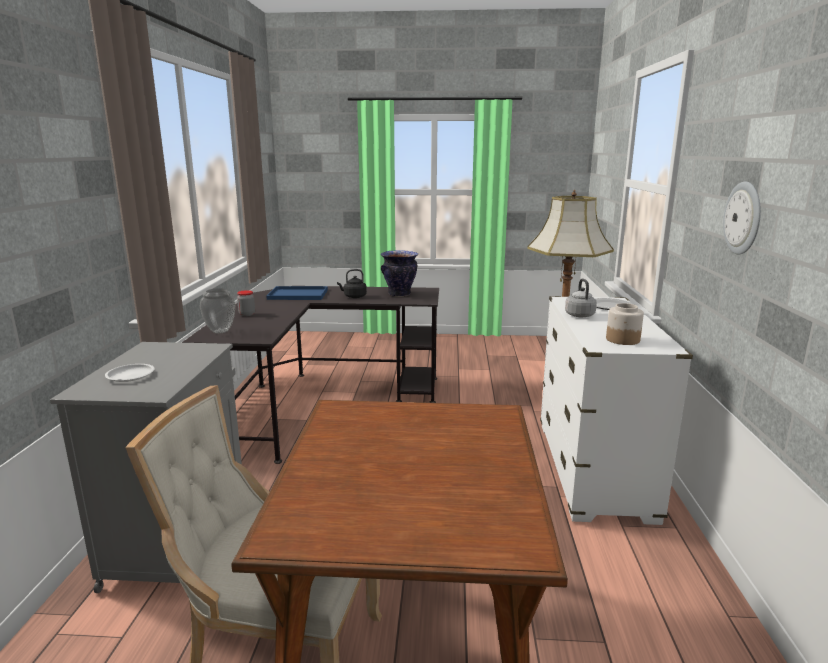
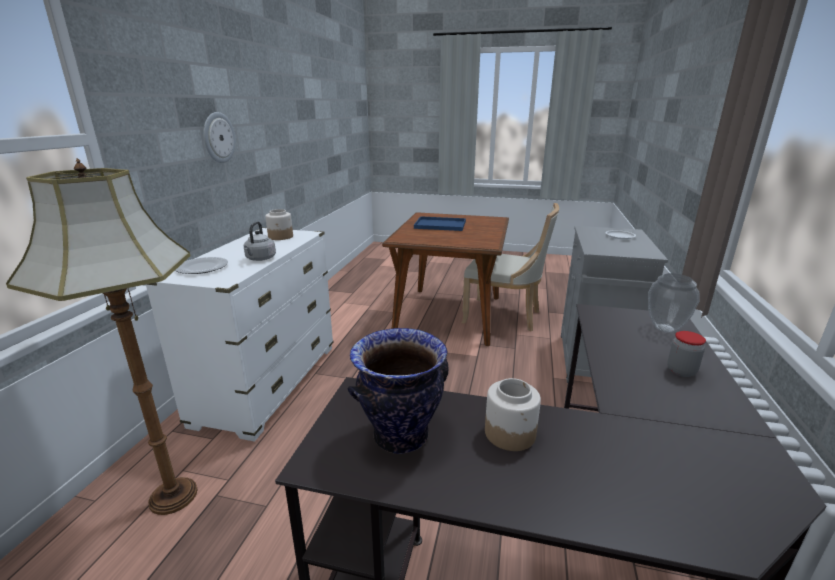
camera: 170 degrees left, 5 degrees up
(296, 294) = (664, 465): blue tray -> blue tray (441, 225)
(354, 297) = (510, 433): black kettle -> jar

